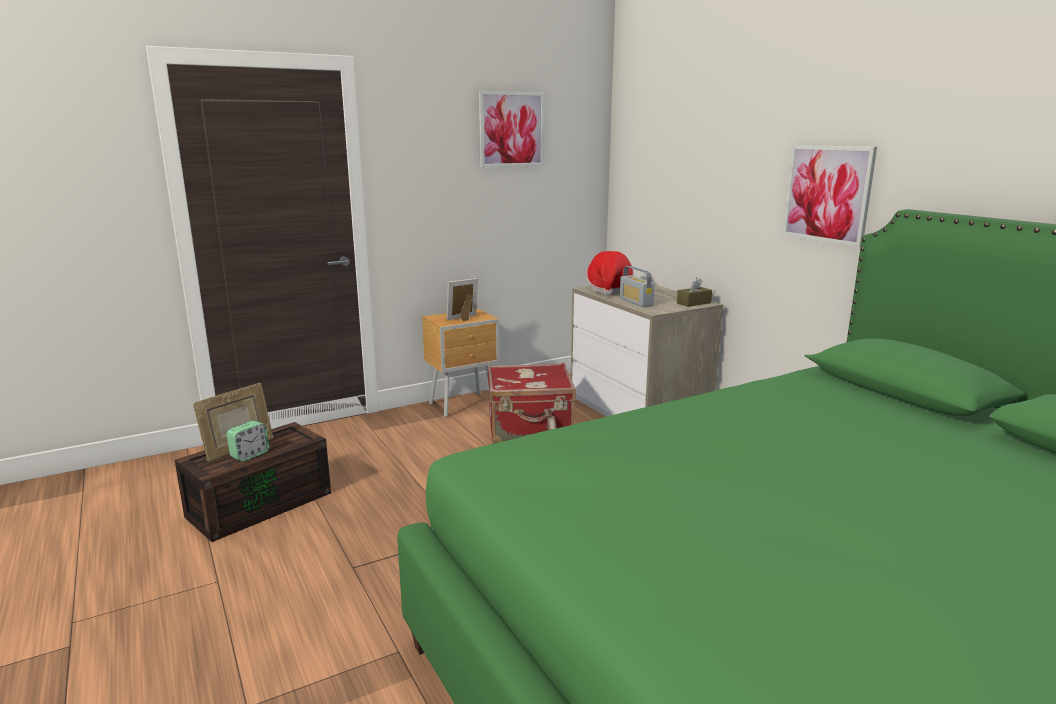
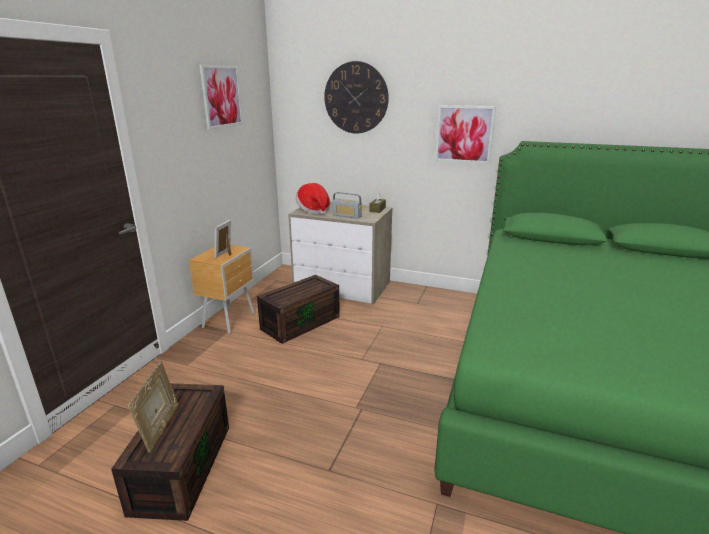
camera: 40 degrees left, 5 degrees up
(250, 455) = (182, 428): alarm clock -> none
(530, 431) = (300, 322): red suitcase -> brown storage box
(695, 134) = (356, 98): none -> wall clock

